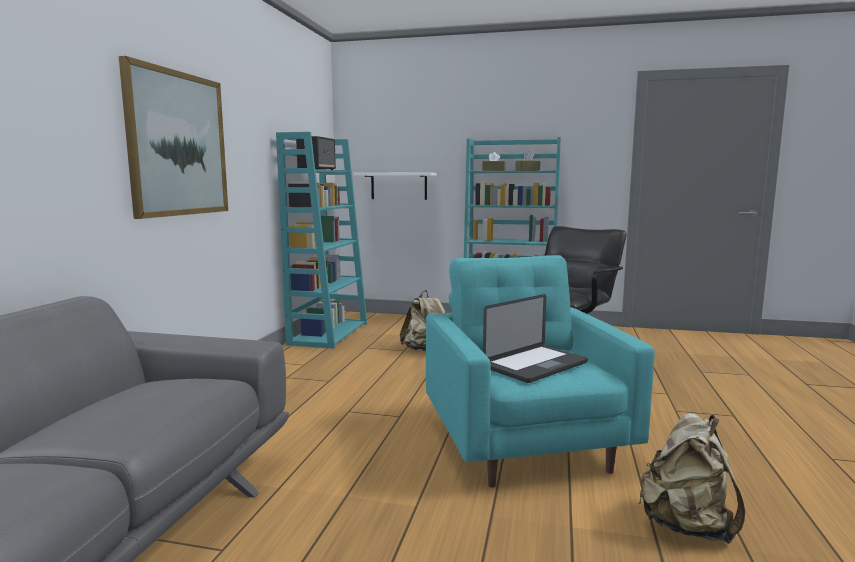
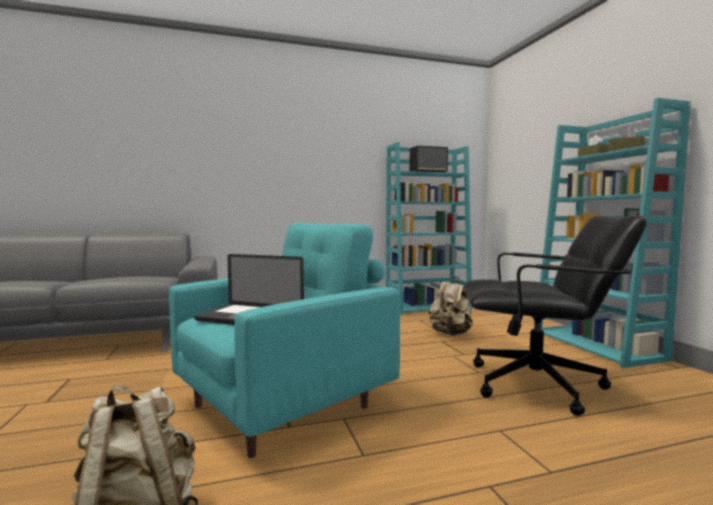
camera: 60 degrees right, 5 degrees down
(178, 144) = (278, 158): picture -> none
(399, 186) = (525, 185): white shelf -> none

